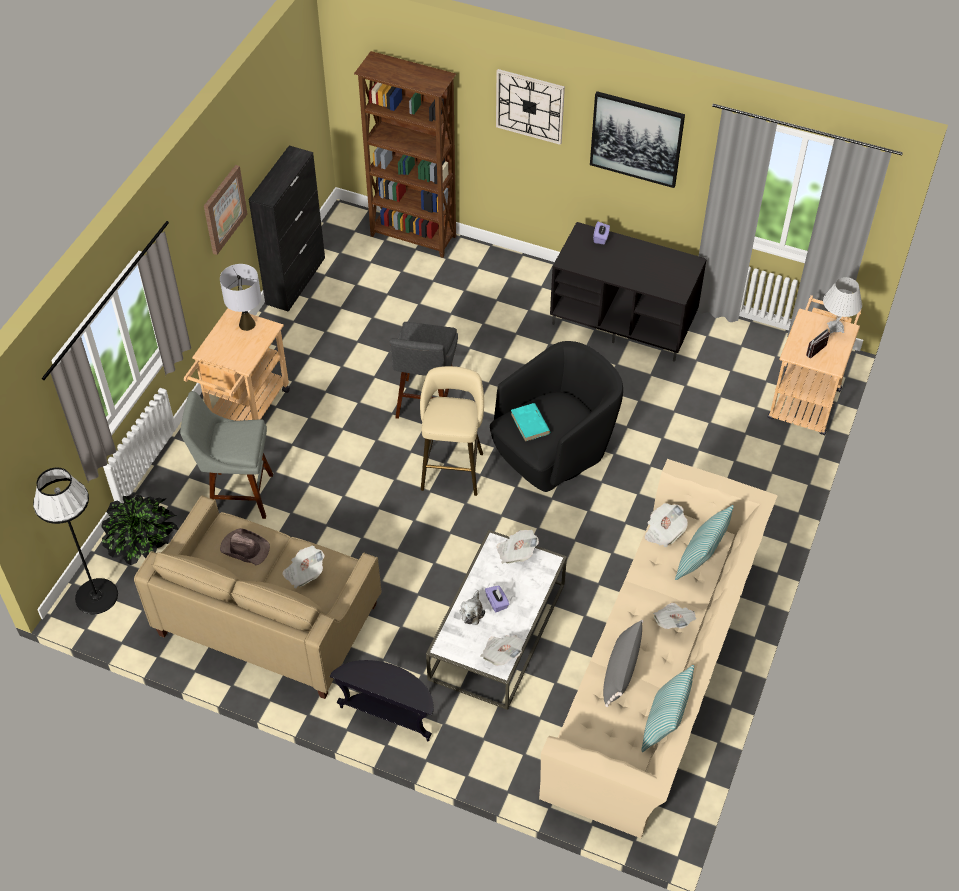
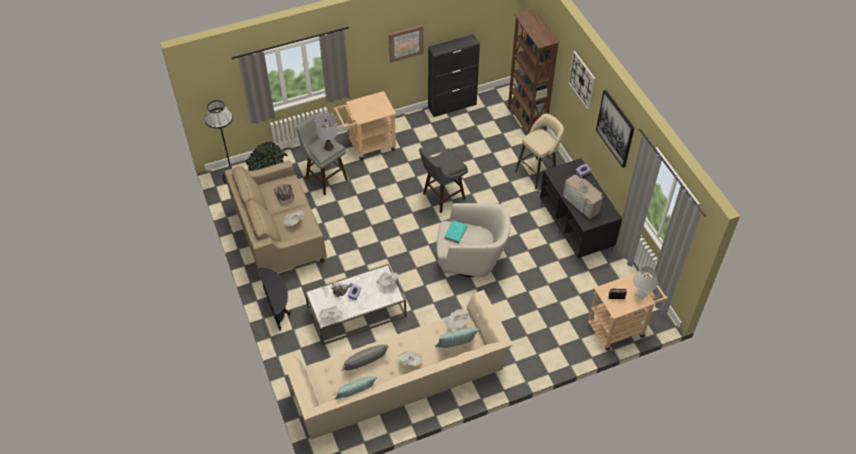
camera: 45 degrees right, 0 degrees up
(247, 324) = (381, 103): grey table lamp -> grey table lamp (328, 147)
(452, 468) = (420, 232): beige stool -> beige stool (538, 172)
(554, 452) = (471, 259): black armchair -> beige armchair
(644, 272) = (583, 203): none -> television

